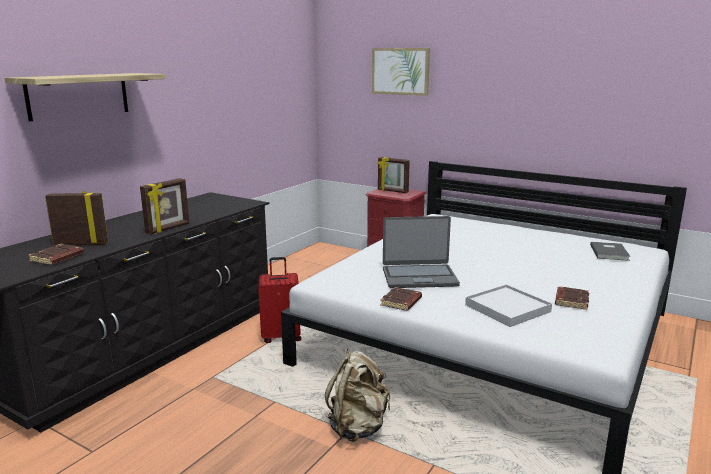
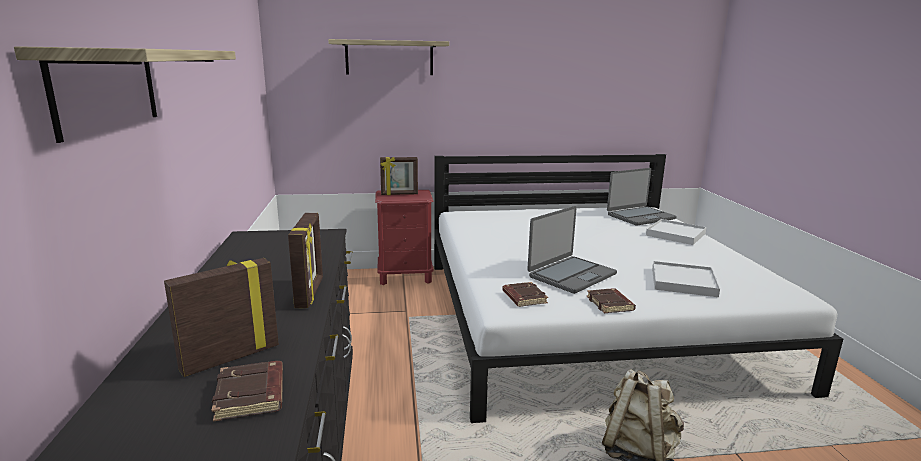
camera: 40 degrees left, 0 degrees up
(281, 336) = (418, 393): red suitcase -> none
(400, 71) = (389, 58): picture -> shelf
(570, 301) = (700, 262): brown book -> brown book (523, 297)
(610, 252) = (640, 216): grey book -> laptop
(611, 275) = (676, 234): none -> white tray

